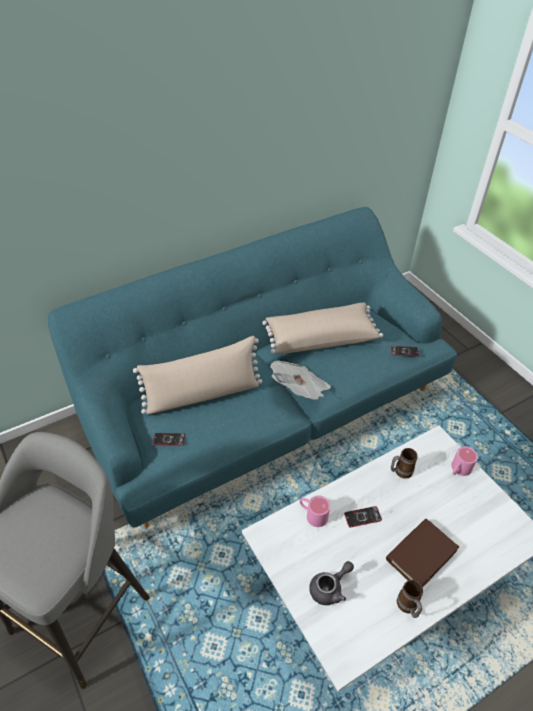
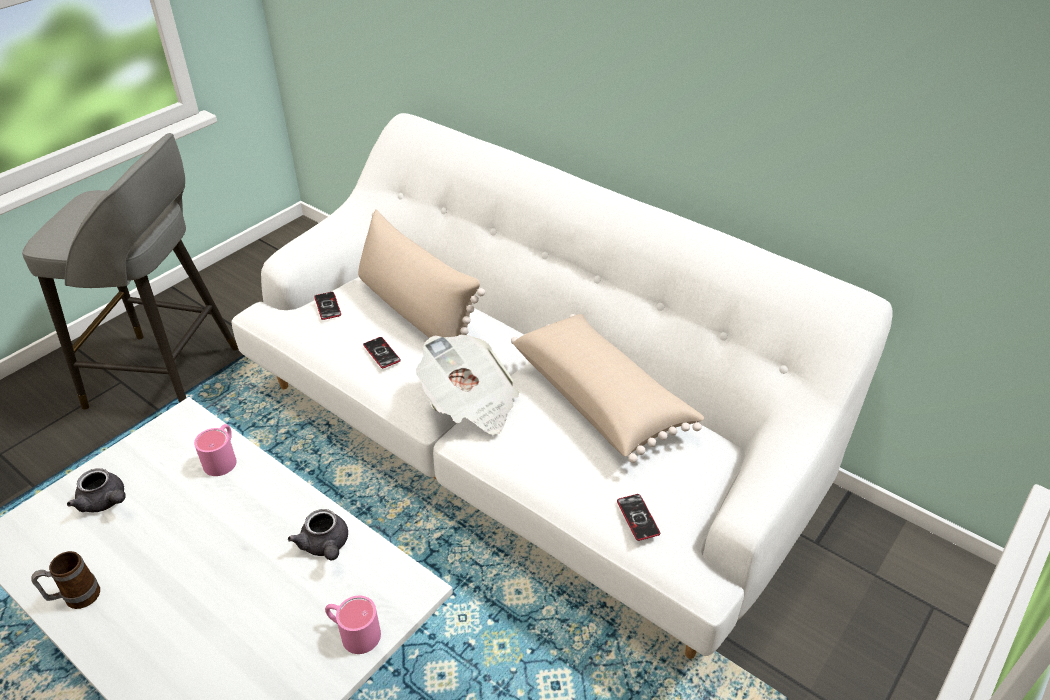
camera: 70 degrees right, 5 degrees down
(265, 406) = (525, 441): turquoise sofa -> white sofa
(362, 517) = (228, 514): phone -> phone (381, 353)
(400, 472) = (325, 546): mug -> grey teapot
(421, 555) = (168, 601): brown book -> none

